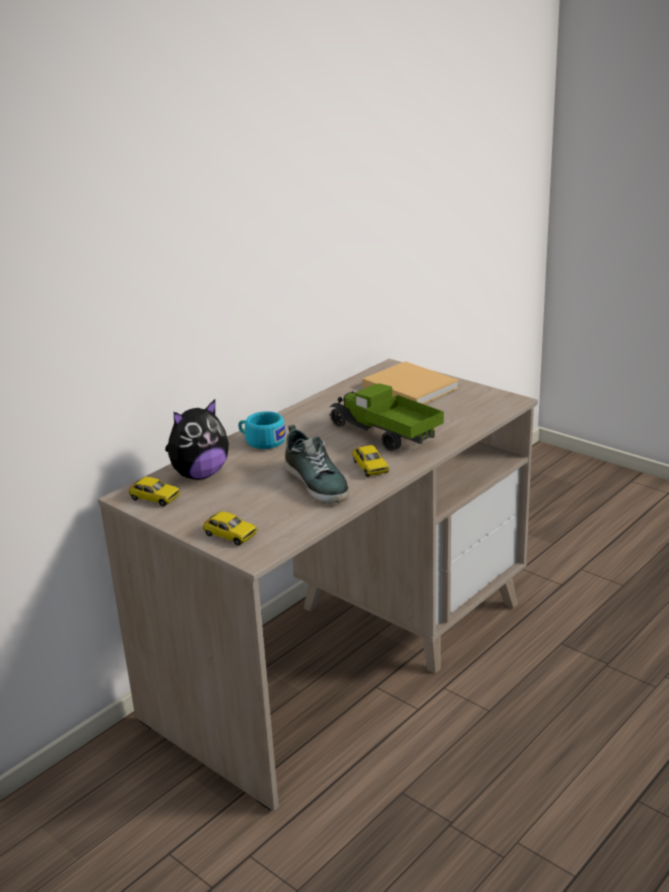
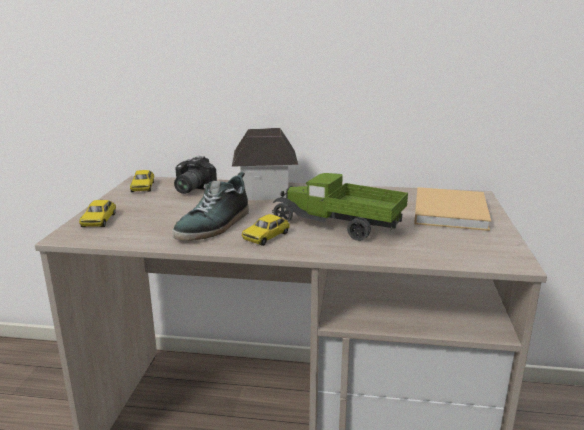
camera: 55 degrees right, 5 degrees down
(199, 474) = (189, 189): plush toy -> camera
(261, 441) = (265, 191): turquoise cup -> toy house
(384, 434) = (337, 225): toy truck -> toy truck turned 75 degrees counterclockwise

